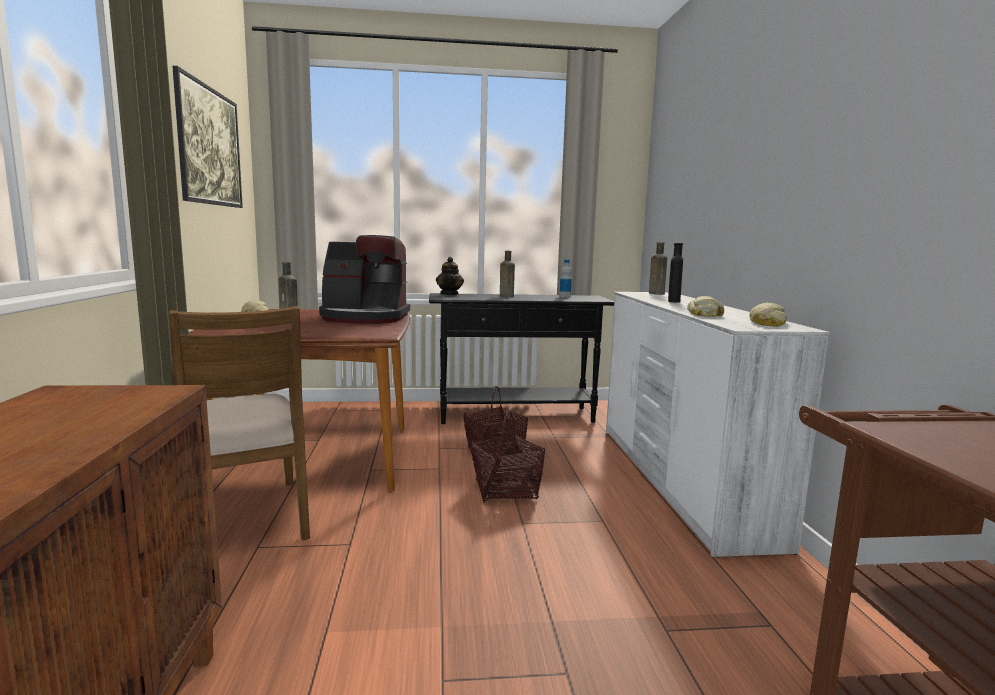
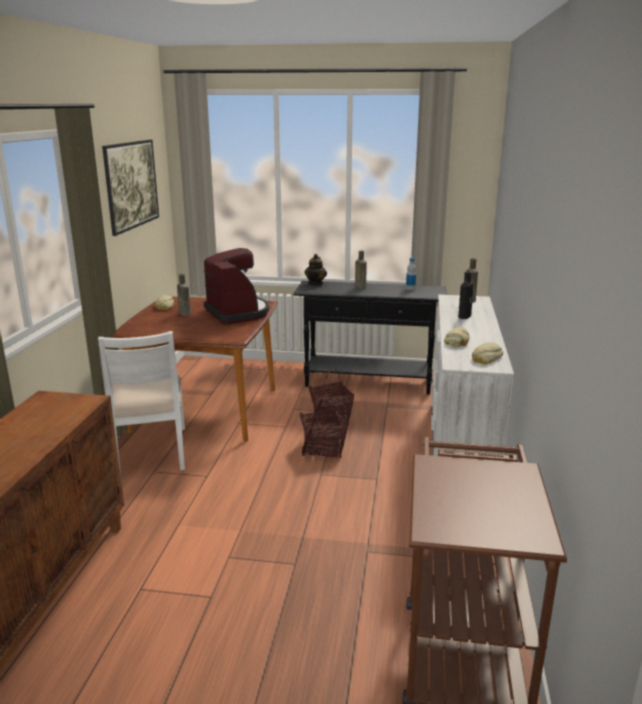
camera: 15 degrees right, 10 degrees up
(244, 519) = (150, 452): brown chair -> white chair
(364, 318) = (237, 313): coffee machine -> coffee machine turned 135 degrees counterclockwise

